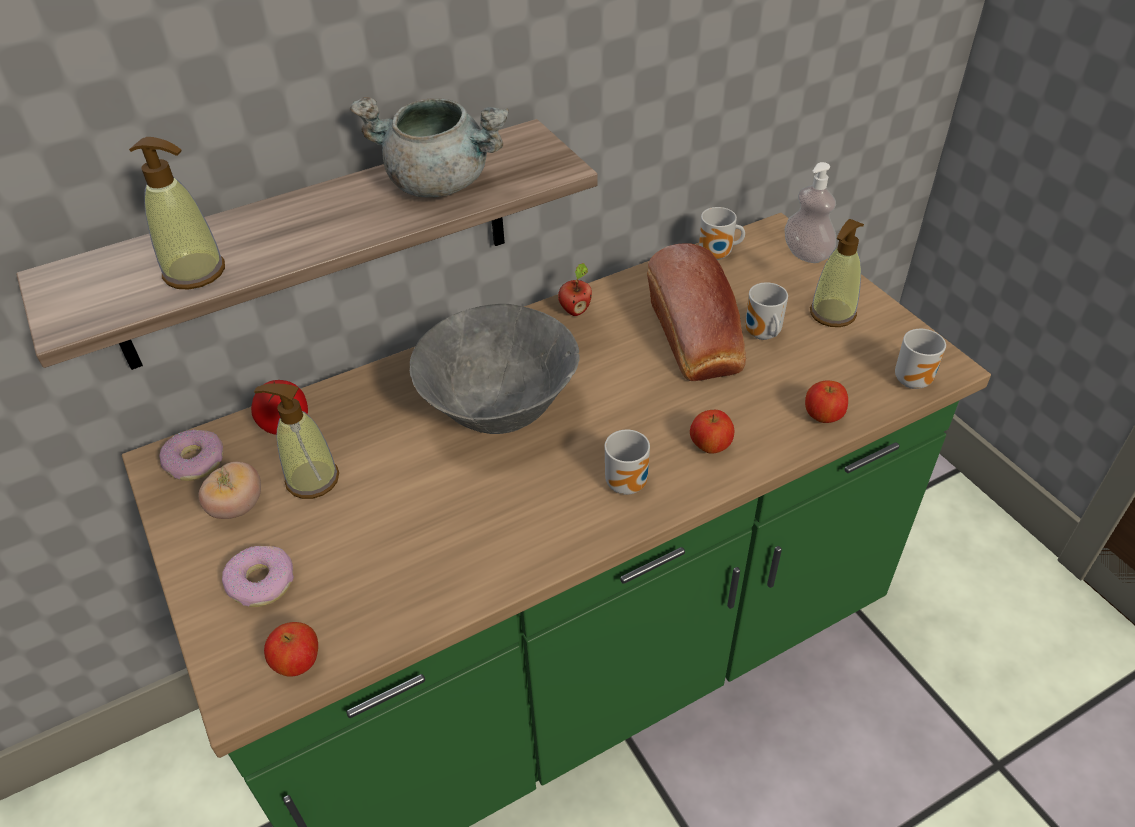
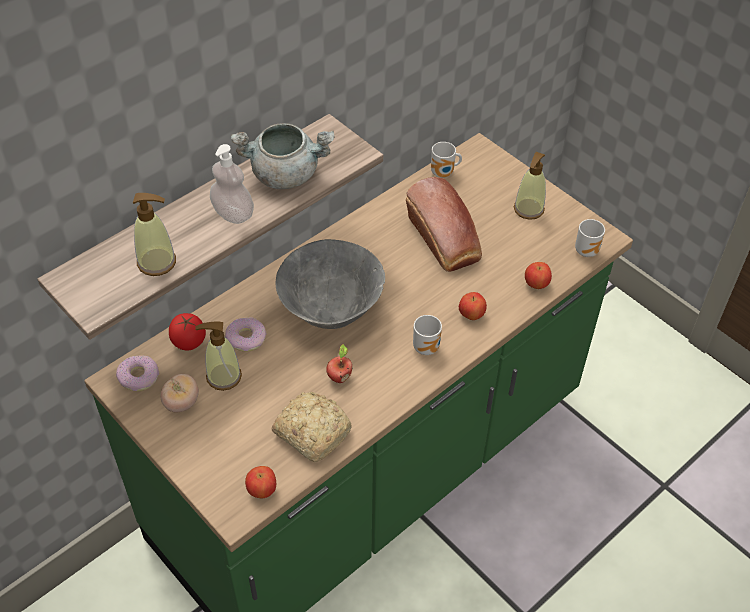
camera: 15 degrees left, 5 degrees up
(261, 582) = (219, 447): donut -> donut (246, 338)
(410, 582) = (312, 431): none -> bread
(575, 310) = (358, 229): apple -> apple (339, 377)
(761, 335) = (486, 232): mug -> none
(806, 254) = (503, 165): soap dispenser -> soap dispenser (233, 214)

